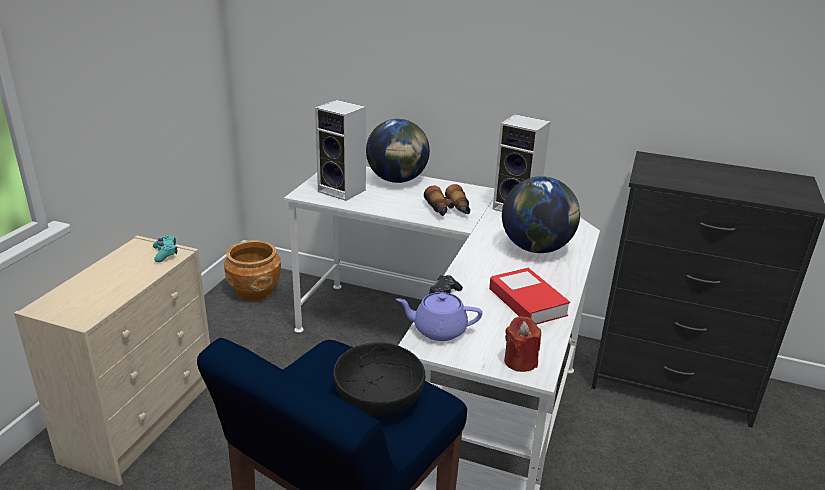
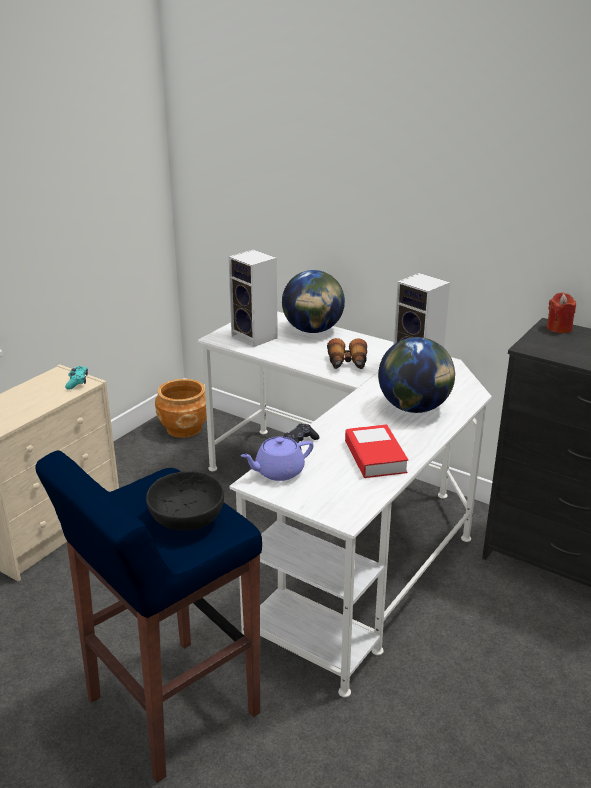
camera: 15 degrees right, 0 degrees up
(438, 330) = (278, 472): purple teapot -> purple teapot turned 45 degrees counterclockwise
(520, 361) = (337, 507): red candle -> red candle (559, 328)

